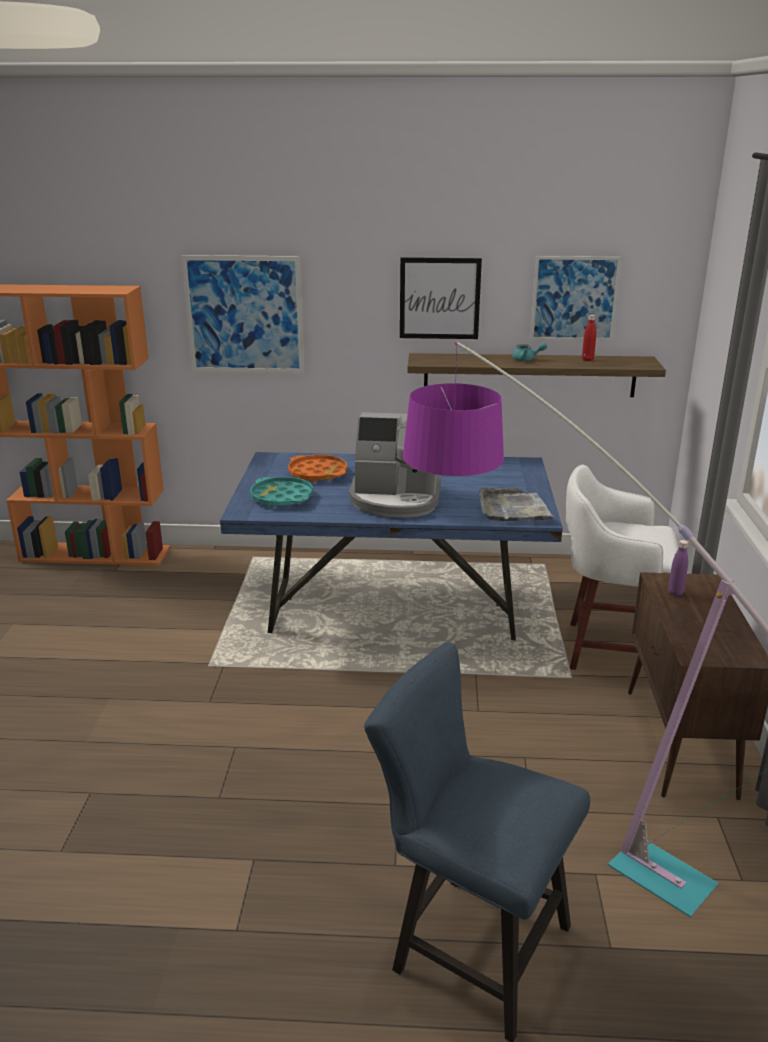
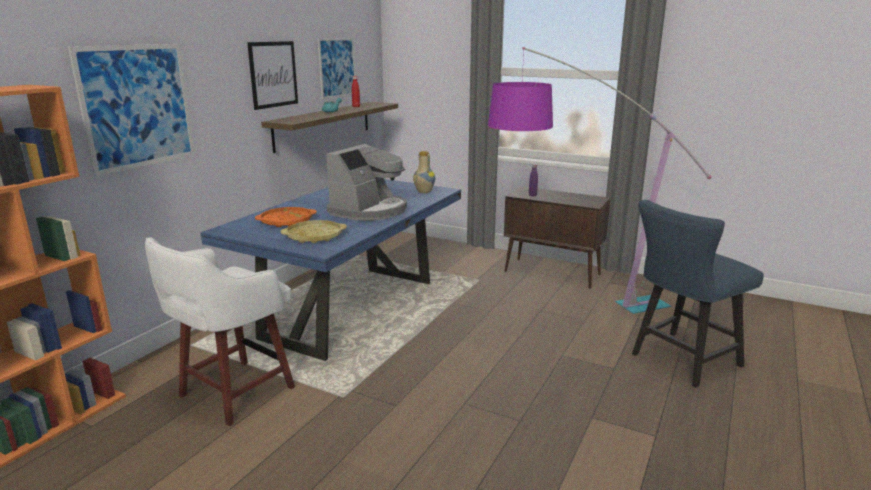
camera: 65 degrees left, 5 degrees down
(282, 497) = (314, 236): turquoise tray -> yellow tray
(513, 509) = (423, 192): grey tray -> vase
(608, 649) = (461, 265): white stool -> white stool (233, 393)

